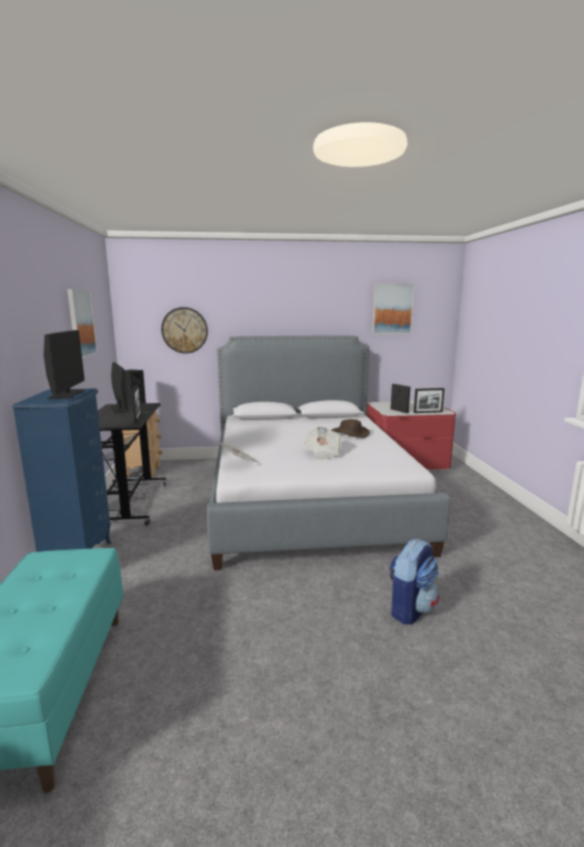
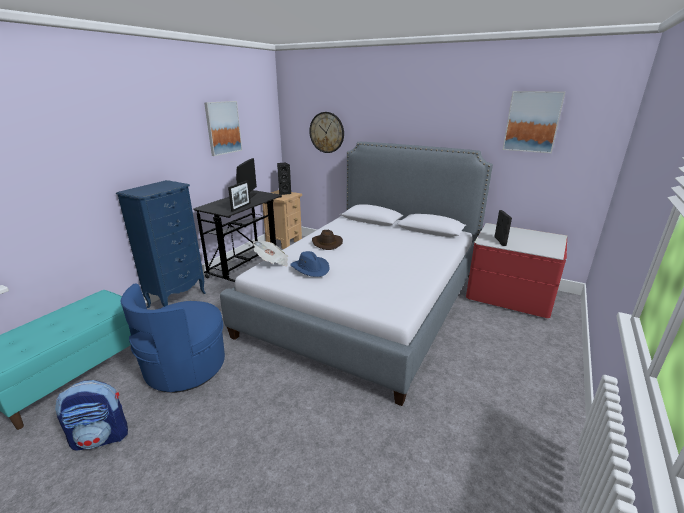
camera: 35 degrees right, 10 degrees up
(67, 394) = (160, 187): monitor -> none
(202, 614) = (186, 367): none -> blue armchair
(288, 459) = (310, 268): none -> blue hat
(323, 453) = (350, 270): newspaper -> none
(350, 433) = (410, 255): brown hat -> brown hat (326, 243)
(410, 608) = (310, 438): backpack -> backpack (102, 437)
(428, 412) = (530, 250): picture frame -> none

